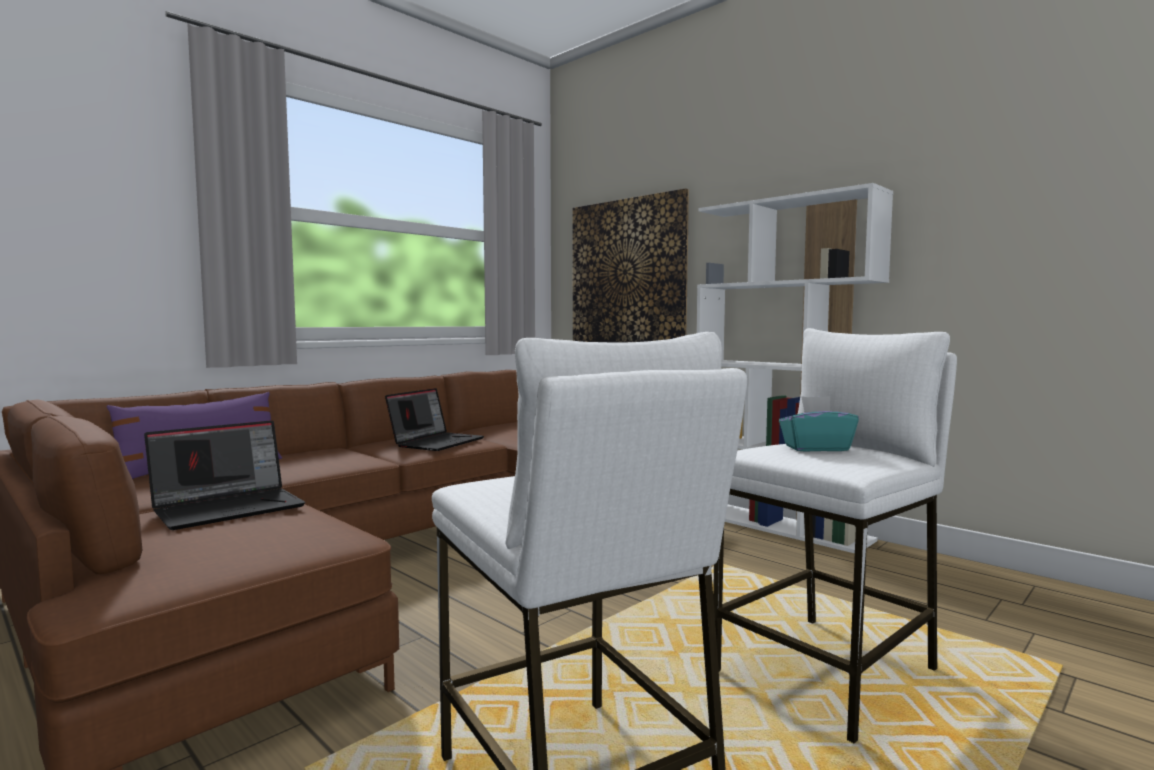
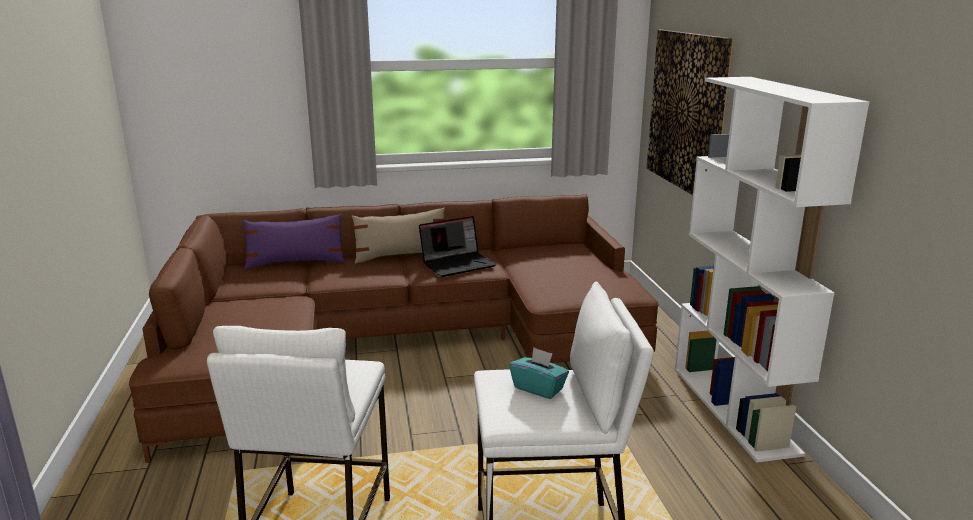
camera: 35 degrees right, 15 degrees up
(230, 507) = (265, 310): laptop -> none
(352, 446) = (401, 256): none -> beige pillow

